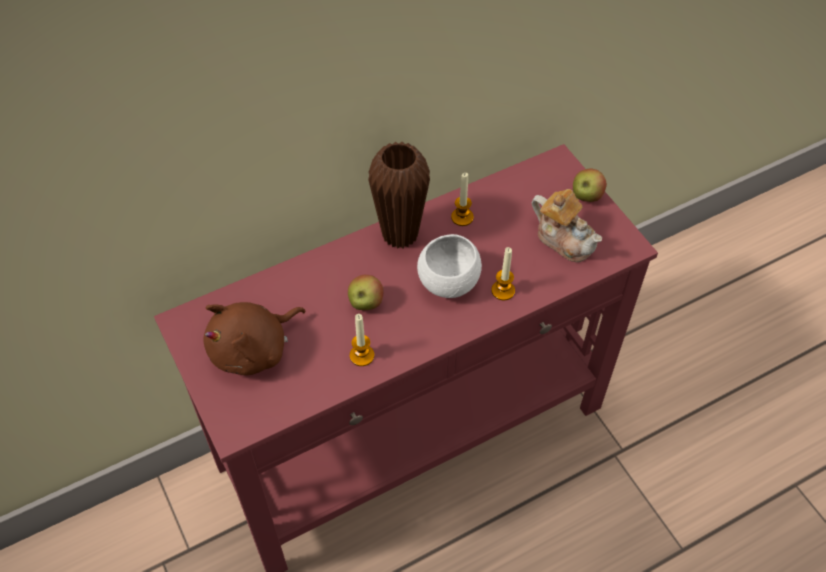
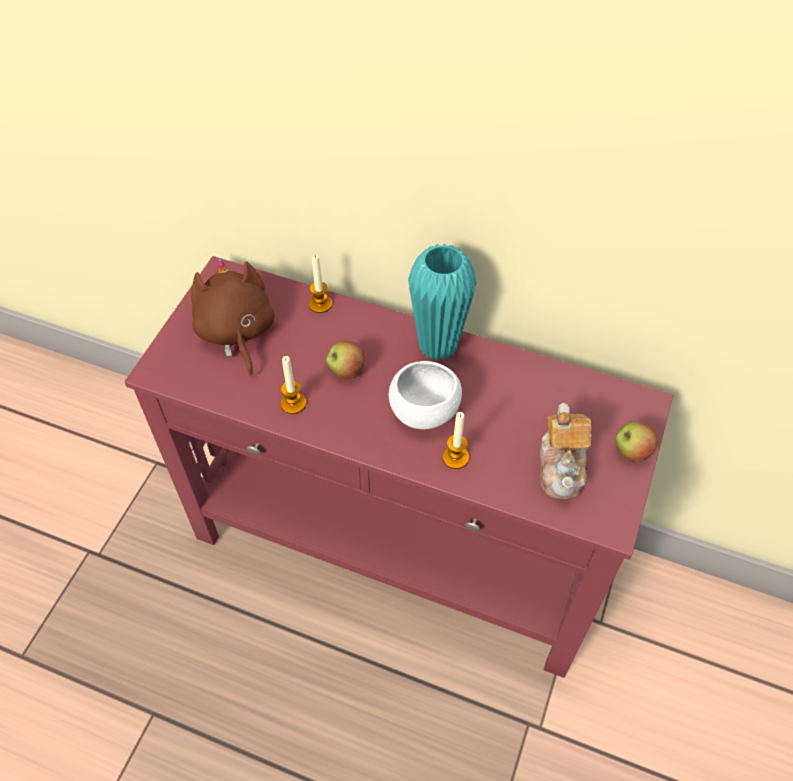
camera: 50 degrees right, 0 degrees up
(254, 349) = (236, 332): brown plush toy -> brown plush toy turned 60 degrees clockwise
(400, 234) = (438, 346): brown vase -> turquoise vase
(462, 217) = (502, 375): candle -> candle (320, 304)

